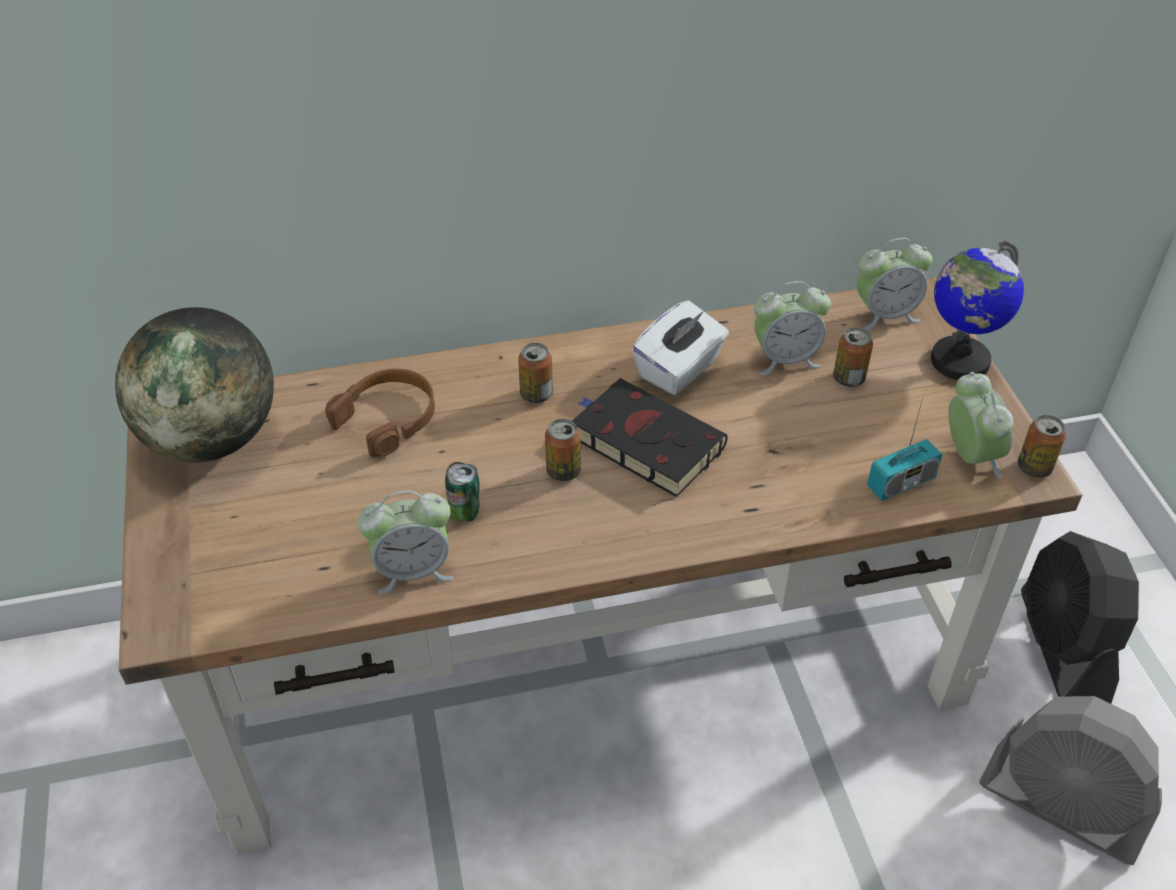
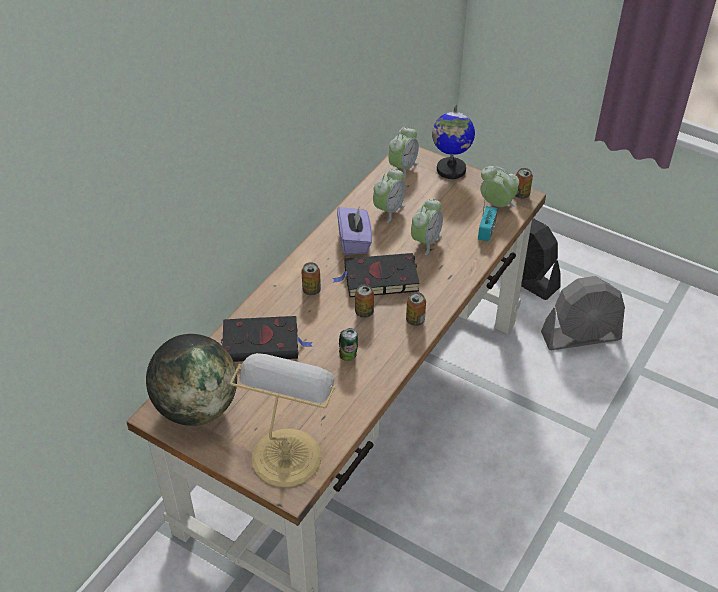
camera: 45 degrees left, 0 degrees up
(221, 578) = (287, 454): none -> table lamp
(388, 418) = (263, 343): brown headphones -> black book
(413, 570) = (359, 391): alarm clock -> alarm clock (426, 241)
(679, 369) = (354, 241): white tissue box -> purple tissue box
(848, 378) = (421, 202): can -> can (415, 320)

